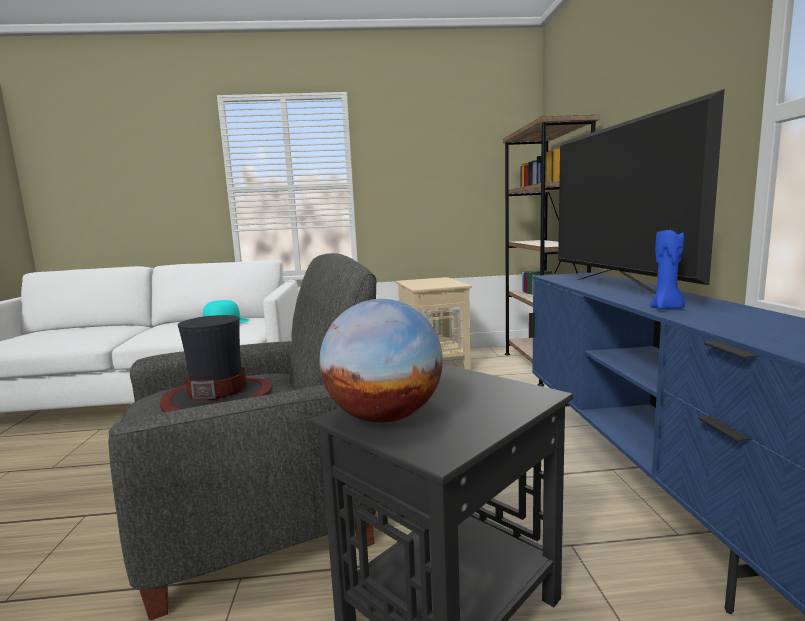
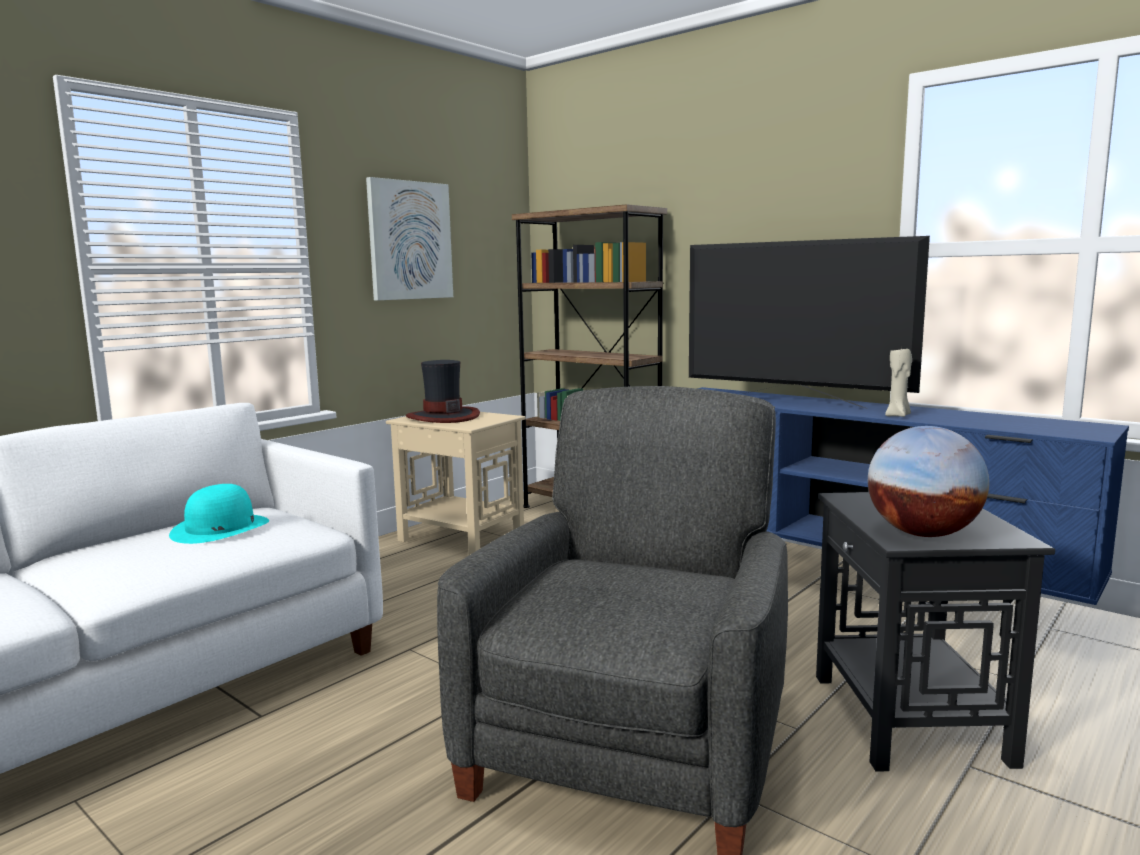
camera: 45 degrees left, 0 degrees up
(219, 398) = (636, 590): hat -> hat (443, 417)
(428, 164) = (410, 240): none -> picture
(666, 309) = (898, 416): blue candle -> beige candle

